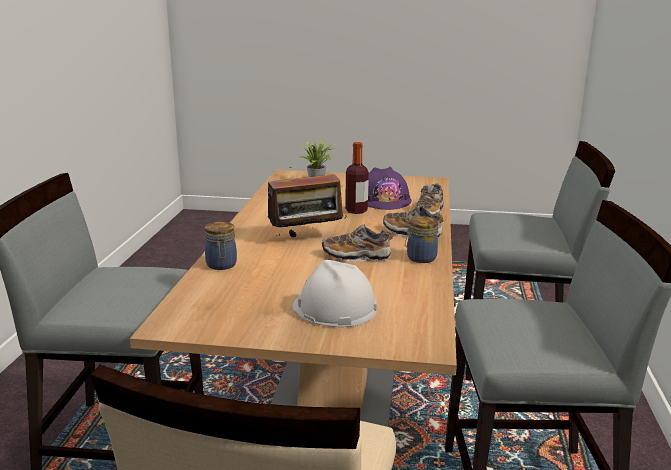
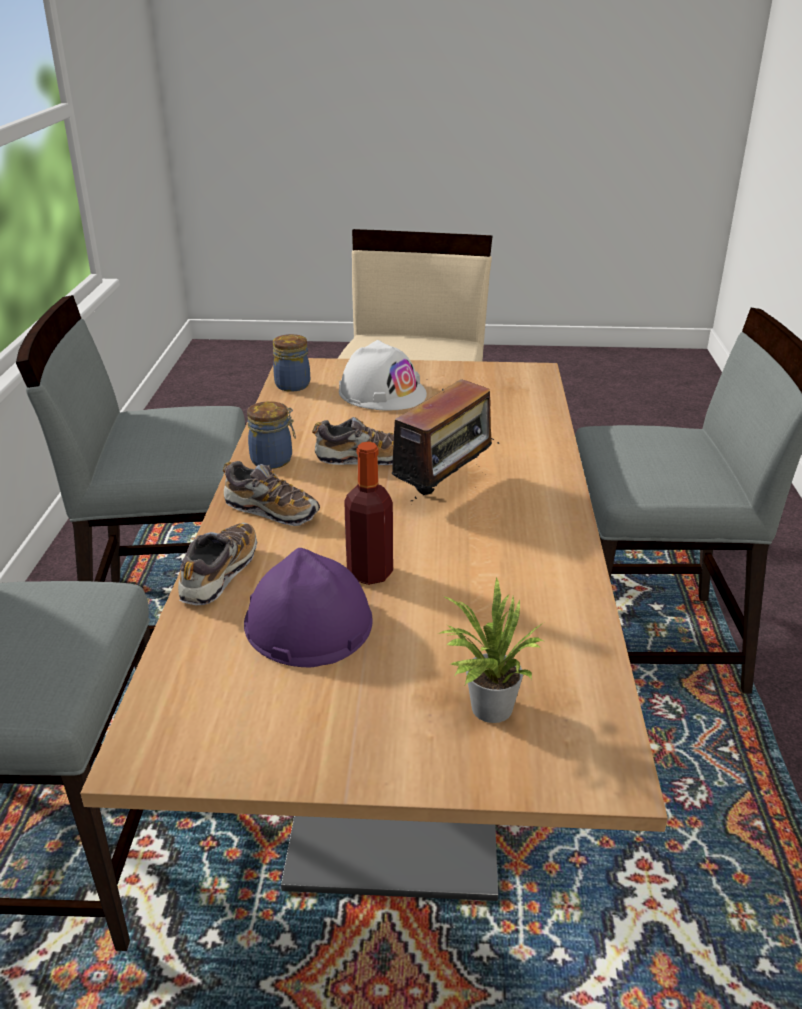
camera: 175 degrees right, 10 degrees up
(221, 265) = (537, 435): jar -> jar (292, 384)
(306, 238) = (444, 490): radio -> radio turned 150 degrees clockwise

